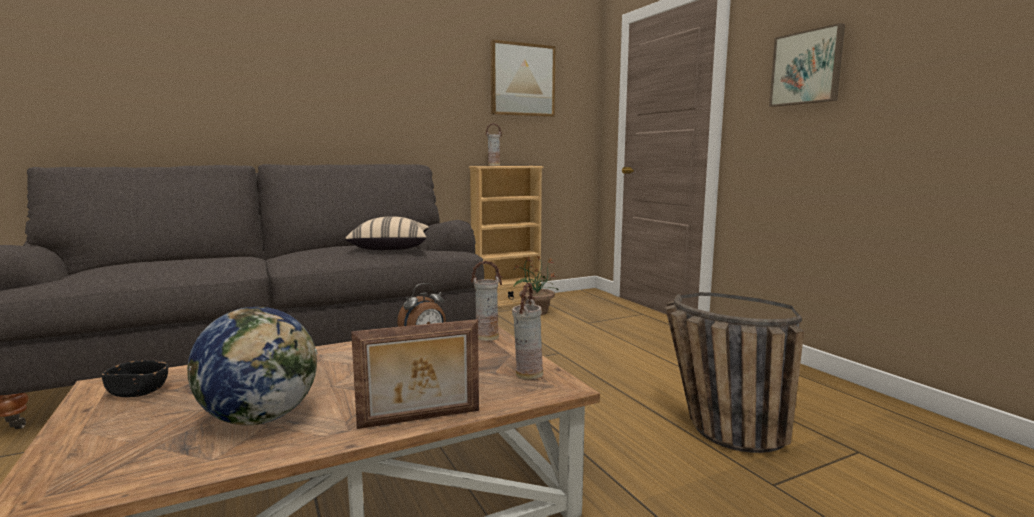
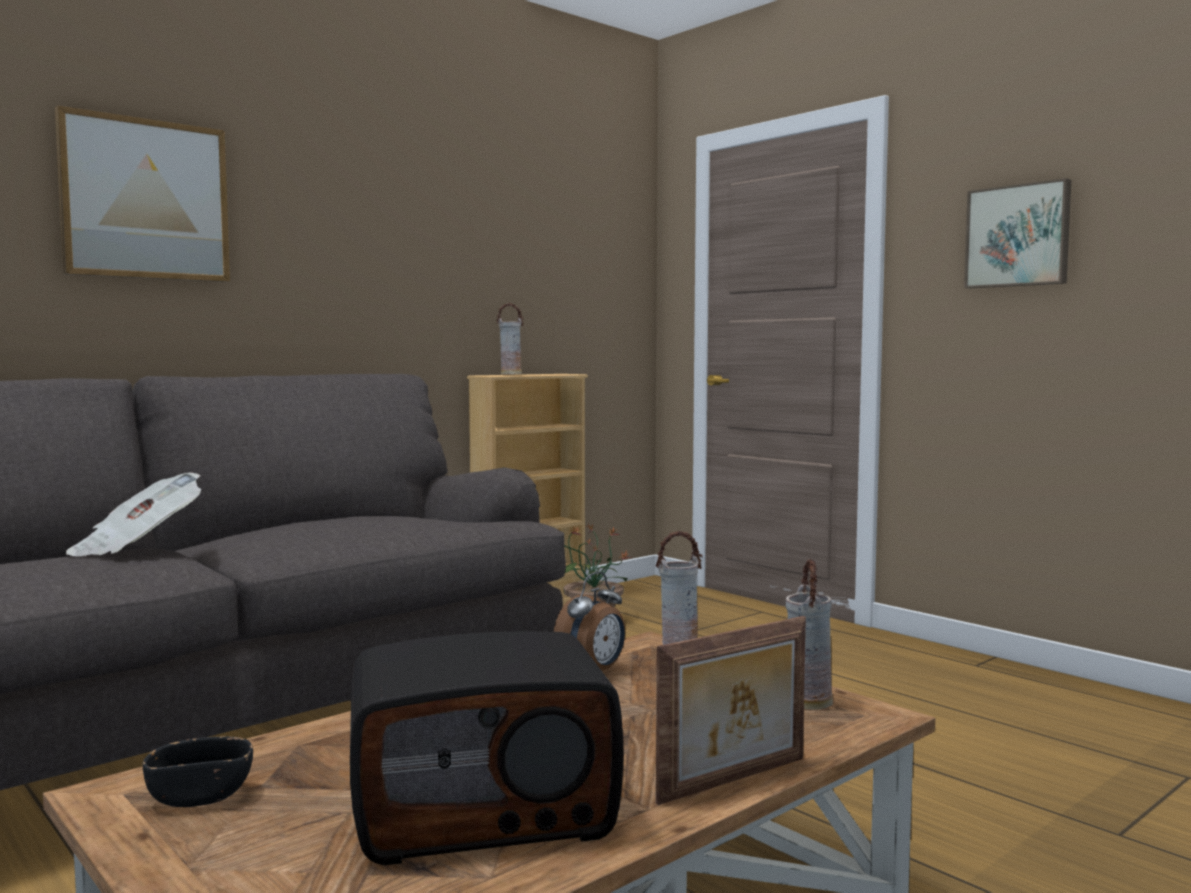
camera: 15 degrees left, 5 degrees down
(231, 256) = (137, 548): none -> newspaper
(261, 418) = (483, 809): globe -> radio
(390, 248) = (405, 521): beige pillow -> none
(522, 80) = (546, 233): picture -> picture (145, 200)
(715, 429) = (992, 770): basket -> none

